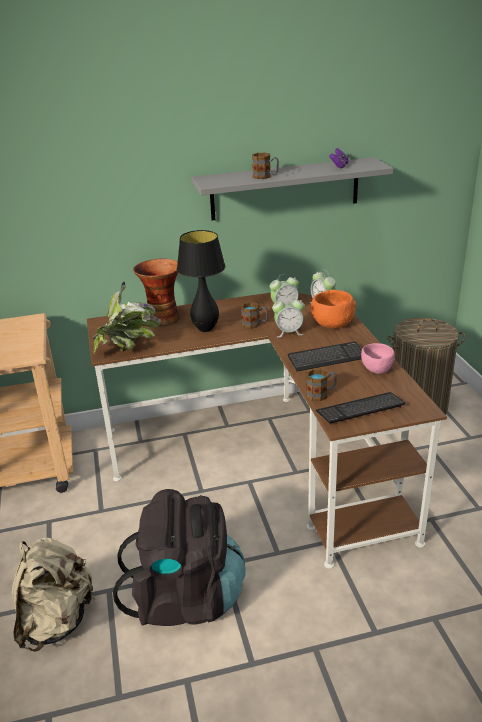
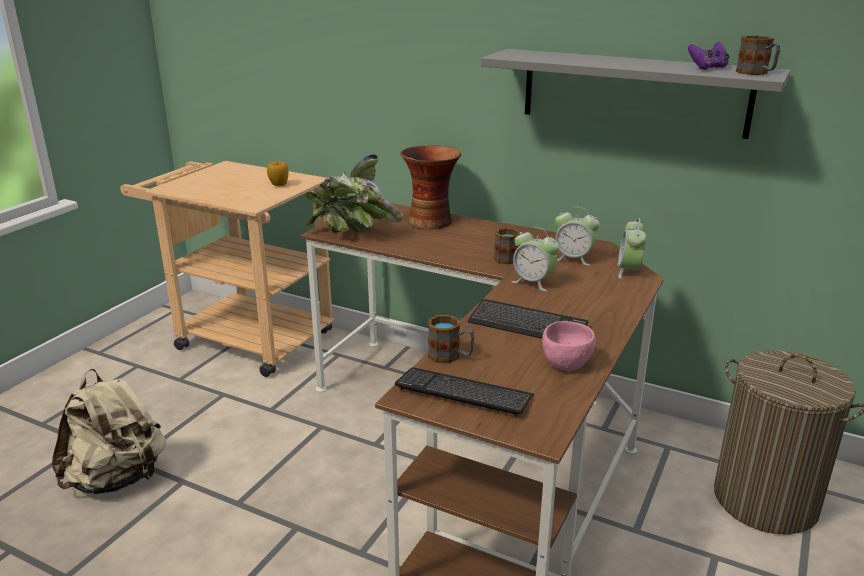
camera: 40 degrees right, 5 degrees down
(20, 332) = (279, 185): none -> apple
(186, 597) = (226, 533): black backpack -> none
(205, 329) = (452, 246): black table lamp -> none
(265, 176) = (582, 60): mug -> mug (756, 73)
(331, 323) = (603, 293): orange bowl -> none

